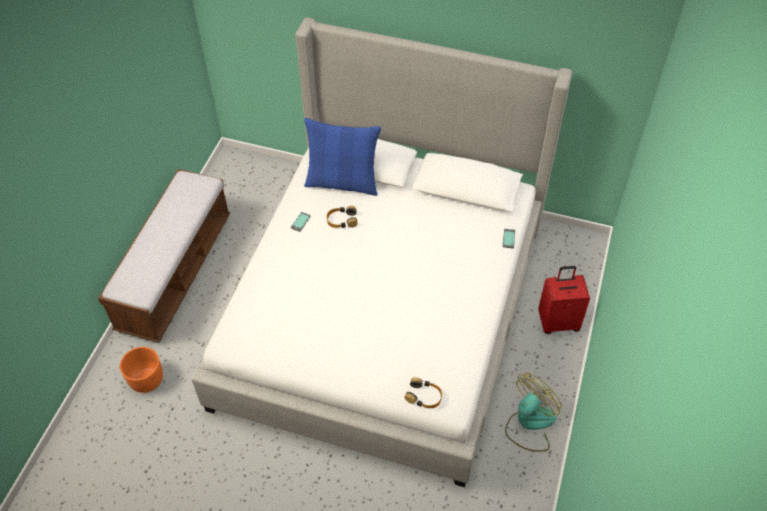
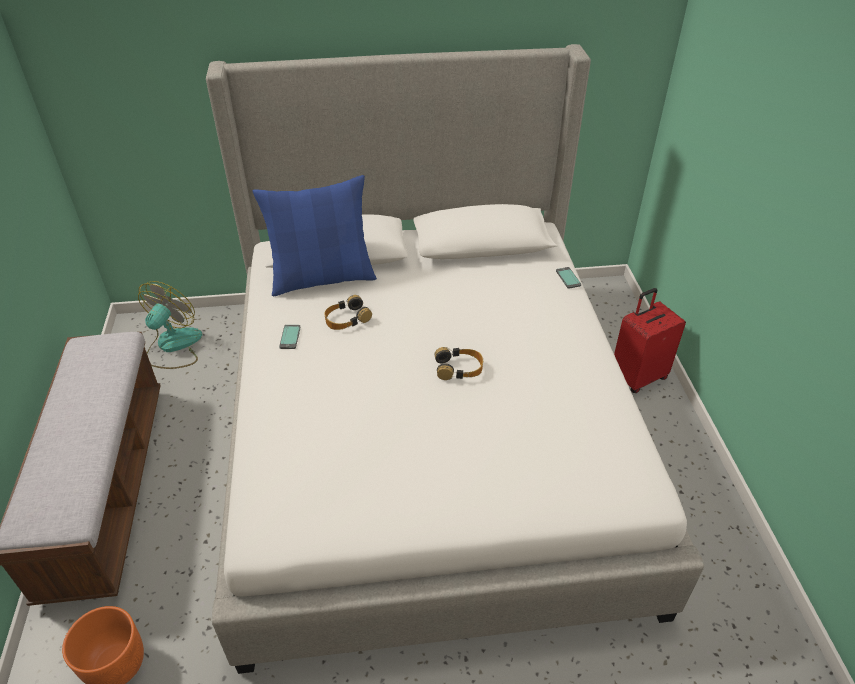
camera: 25 degrees left, 10 degrees down
(424, 396) = (604, 497): headphones -> headphones (459, 368)
(529, 423) = (690, 502): fan -> fan (173, 346)

